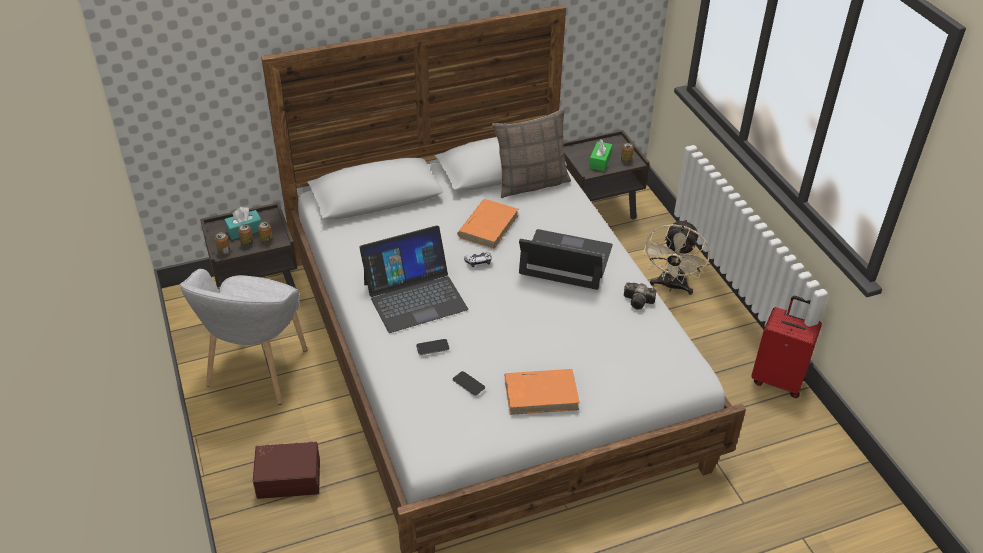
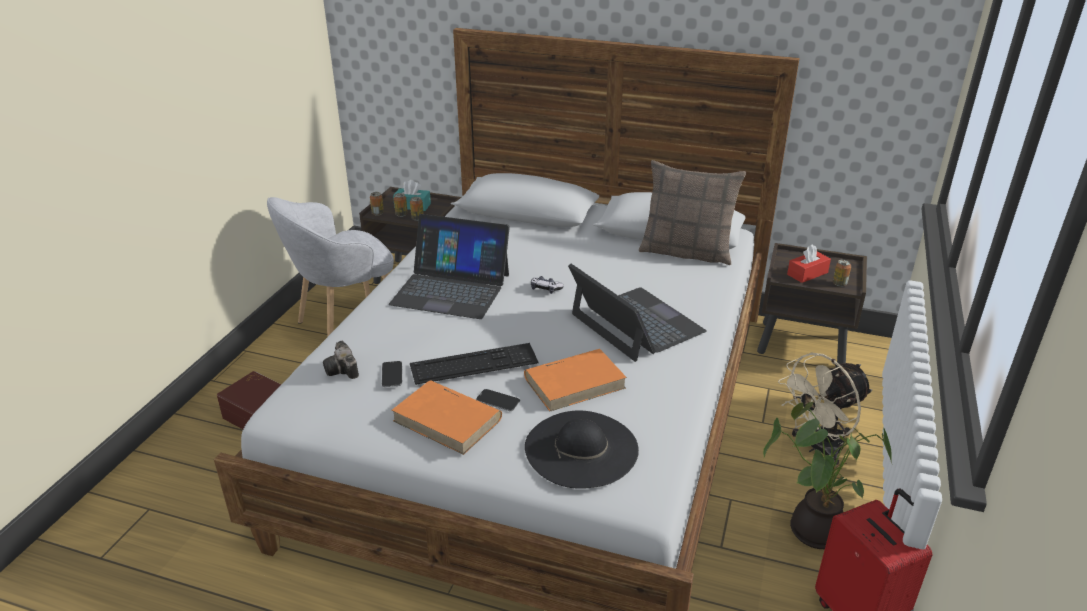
camera: 40 degrees right, 10 degrees down
(432, 347) = (406, 332): phone -> phone (498, 401)
(488, 226) = (596, 267): orange book -> orange book (575, 382)
(509, 346) = (474, 364): none -> keyboard
(600, 161) = (807, 273): green tissue box -> red tissue box
(635, 366) = (581, 448): none -> black hat
(639, 302) = (669, 394): camera -> camera (343, 370)
(714, 341) = (812, 528): none -> potted plant

